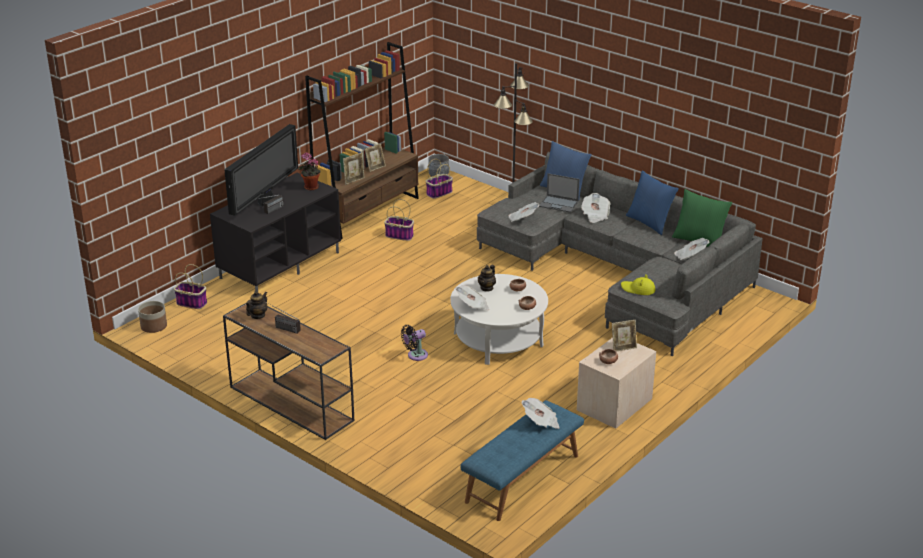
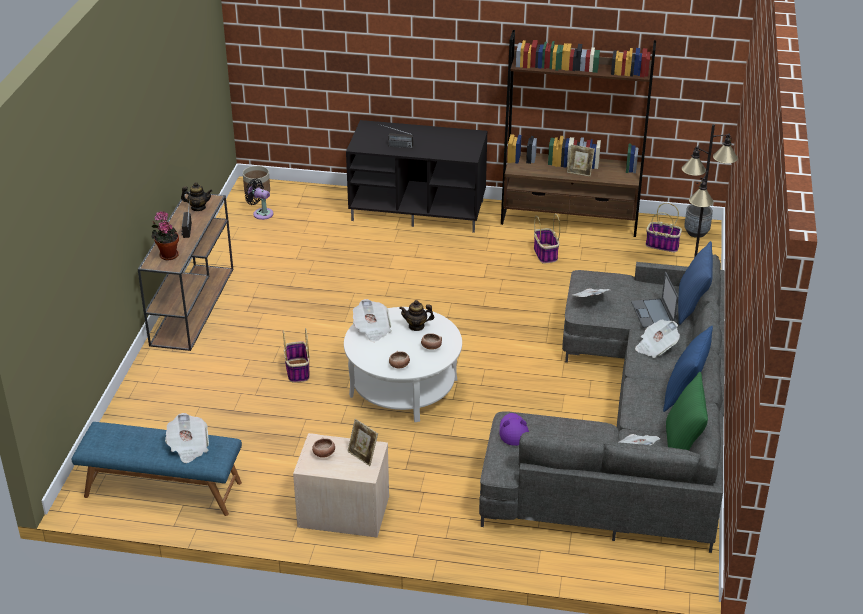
camera: 60 degrees right, 5 degrees up
(191, 303) = (310, 193): basket -> basket (297, 370)
(266, 200) = (413, 136): television -> none
(310, 187) = (463, 148): potted plant -> potted plant (167, 255)
(354, 180) = (537, 171): picture frame -> none
(415, 355) = (328, 346): black fan -> black fan (261, 213)
(638, 289) = (513, 432): yellow hat -> purple hat

